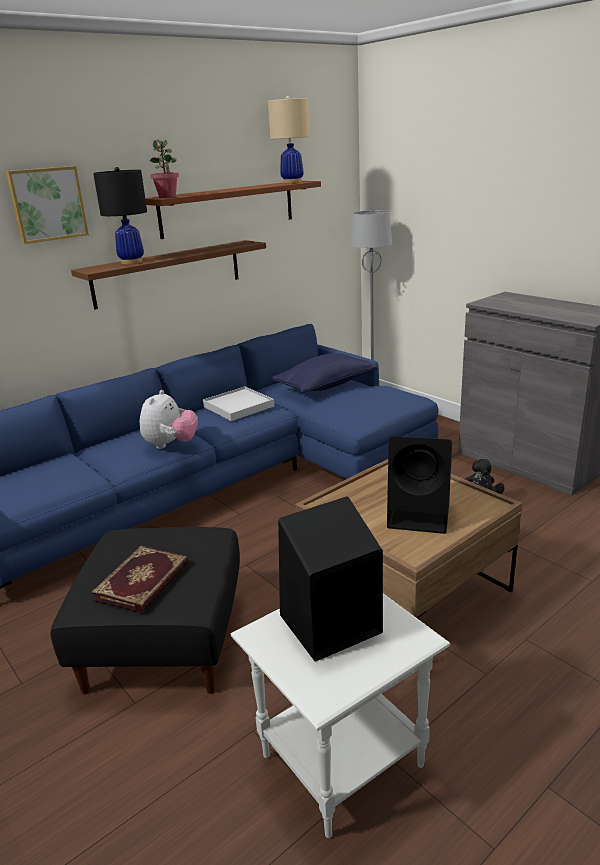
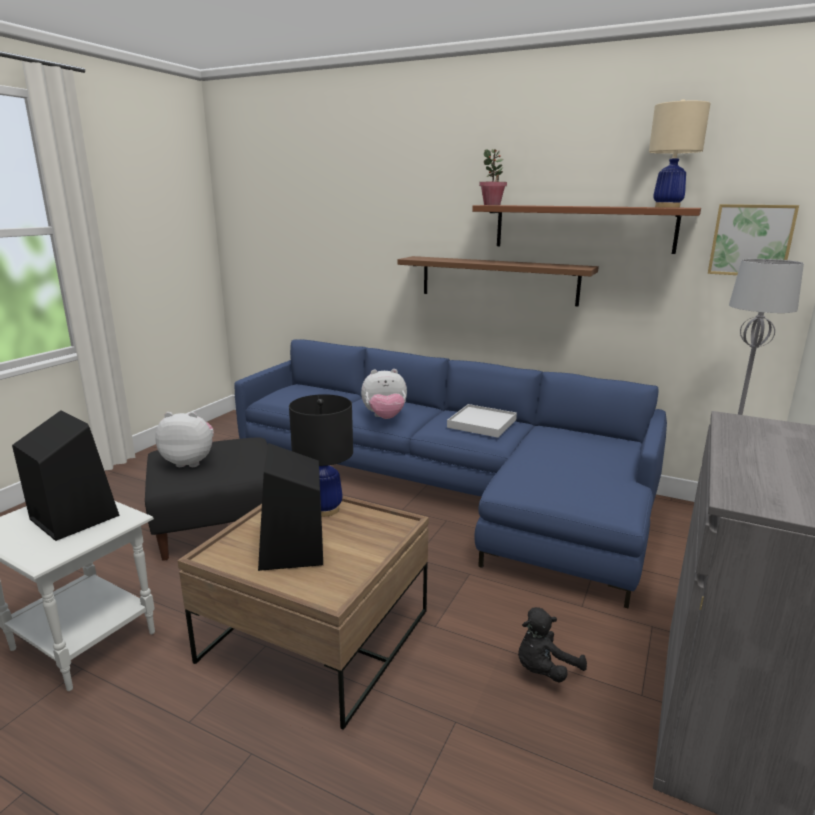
camera: 65 degrees right, 5 degrees down
(47, 204) = (405, 200): picture -> picture (751, 240)
(132, 262) = (451, 259): black table lamp -> black table lamp (325, 509)
(144, 582) = (190, 462): book -> plush toy
(325, 386) = (584, 452): blue pillow -> none

